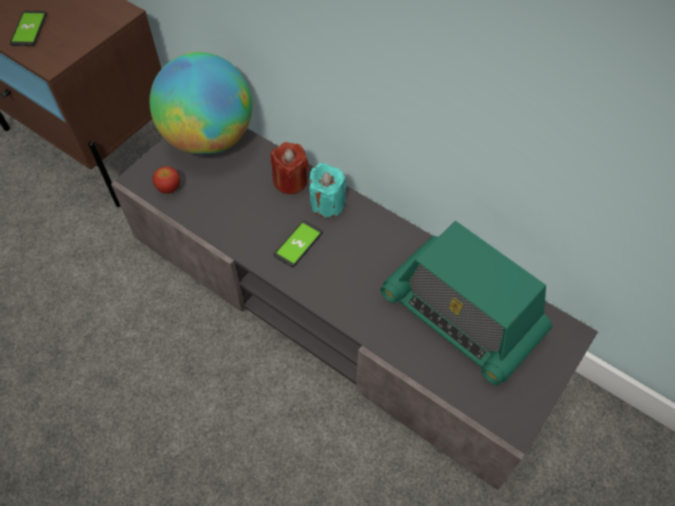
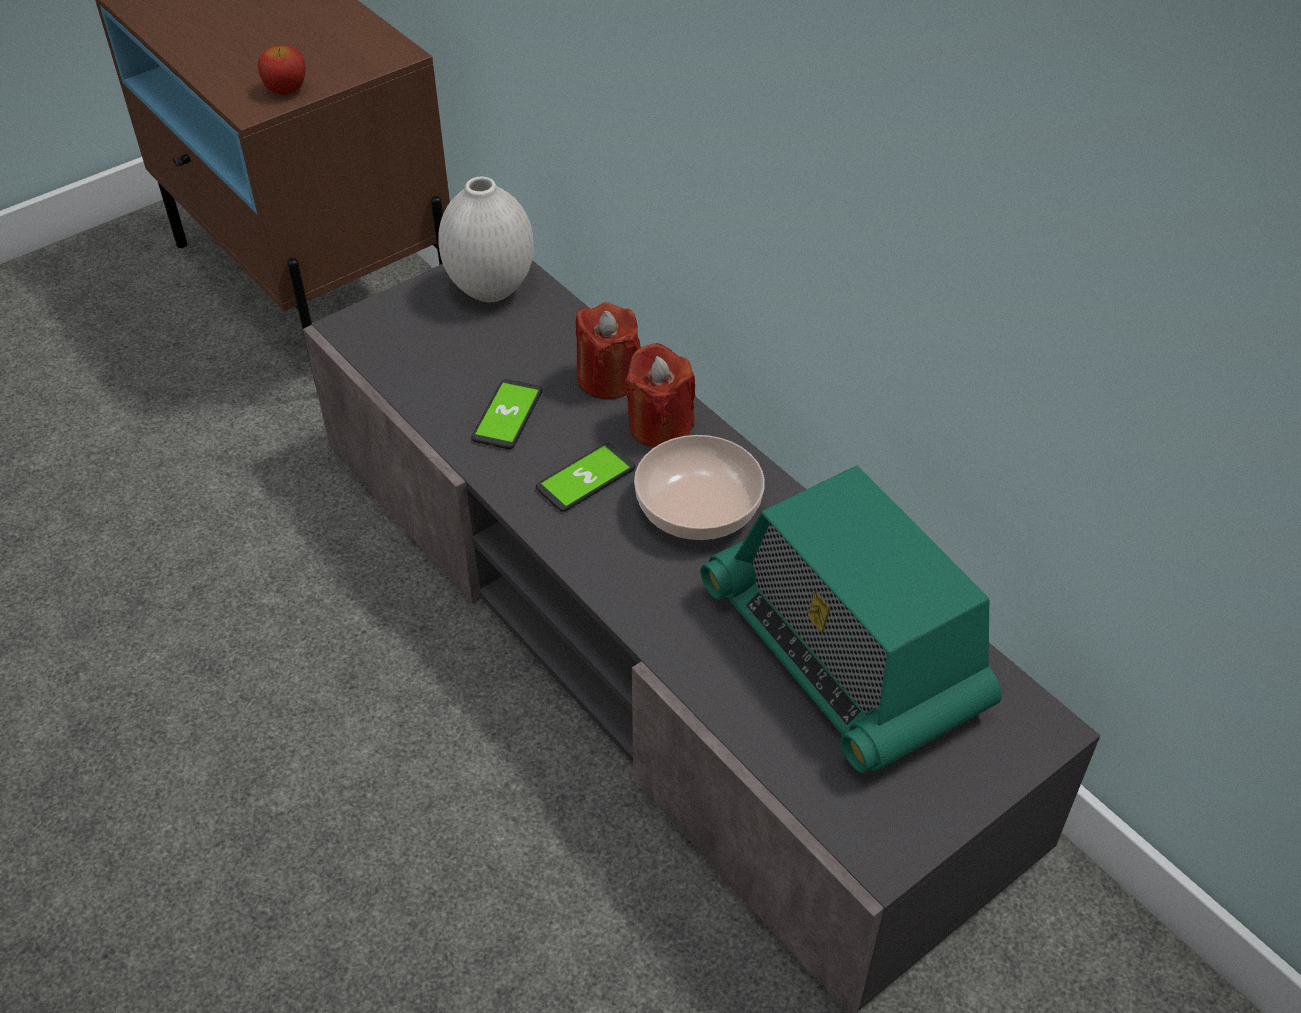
camera: 15 degrees right, 10 degrees down
(29, 29) = (239, 55): phone -> phone (507, 415)
(169, 188) = (396, 352): apple -> apple (286, 90)
(209, 138) = (492, 289): globe -> white vase
(327, 204) = (659, 426): turquoise candle -> red candle
(363, 247) = (699, 506): none -> bowl

